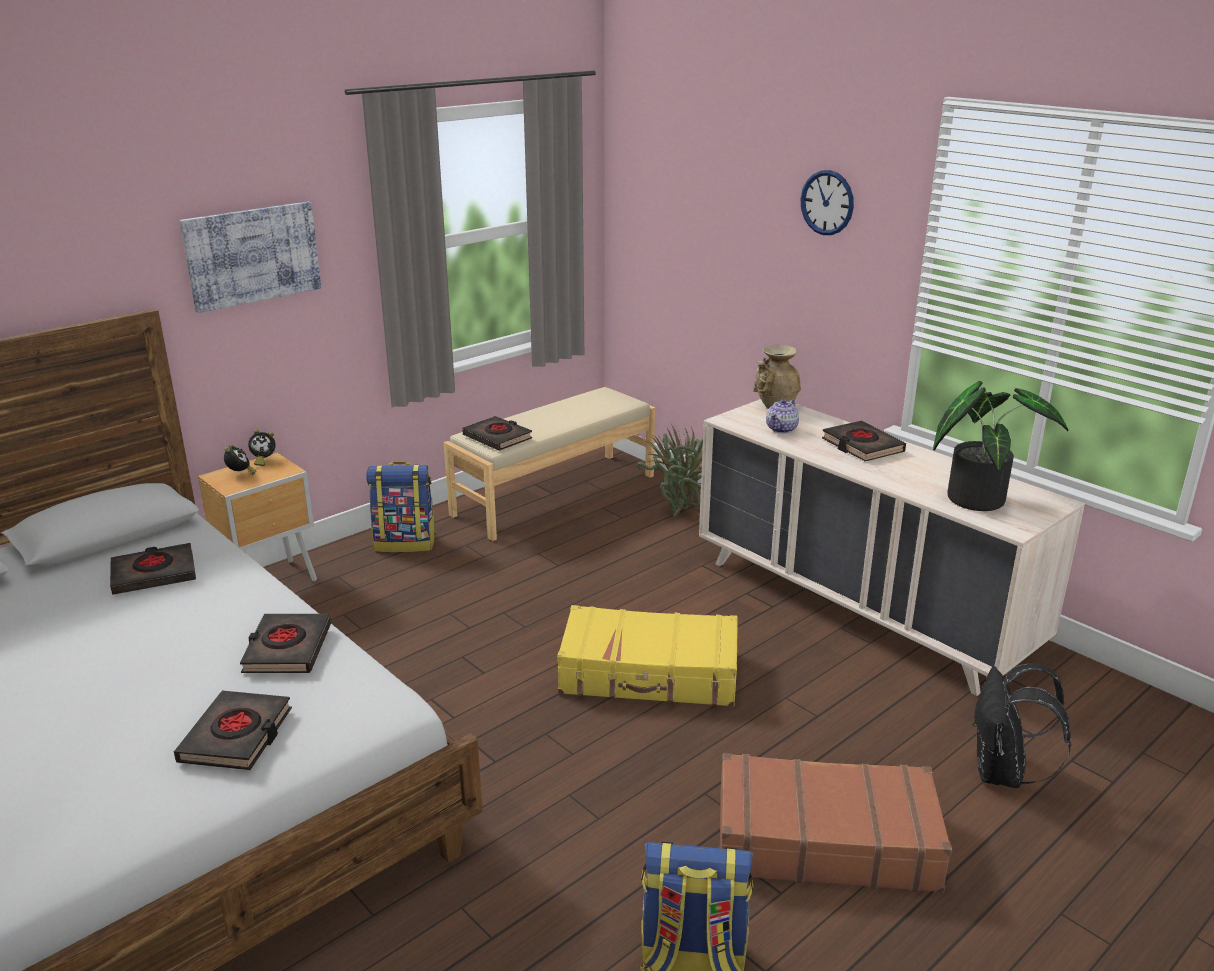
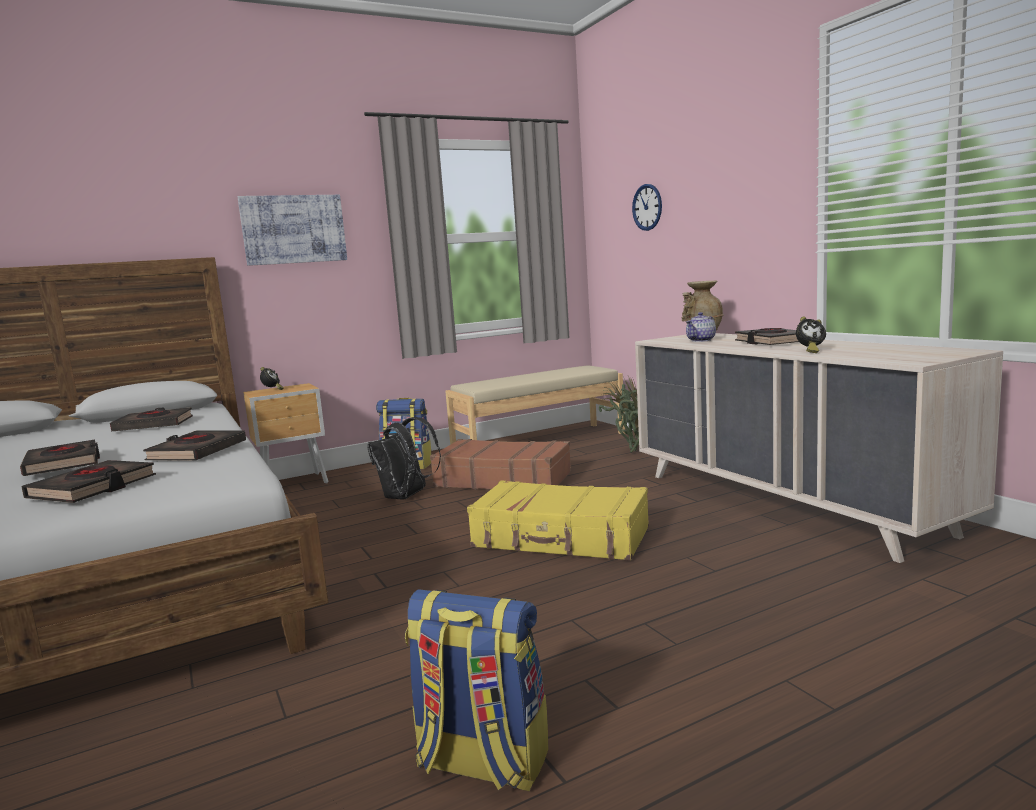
camera: 15 degrees right, 15 degrees down
(263, 460) = (295, 385): alarm clock -> alarm clock (809, 351)
(497, 438) = (484, 384): black book -> black book (63, 464)
(824, 840) = (687, 665): brown suitcase -> brown suitcase (503, 479)
(827, 202) = (736, 158): wall clock -> wall clock (647, 207)
(979, 497) = (881, 352): potted plant -> none
(1003, 774) = (922, 624): black backpack -> black backpack (406, 497)

